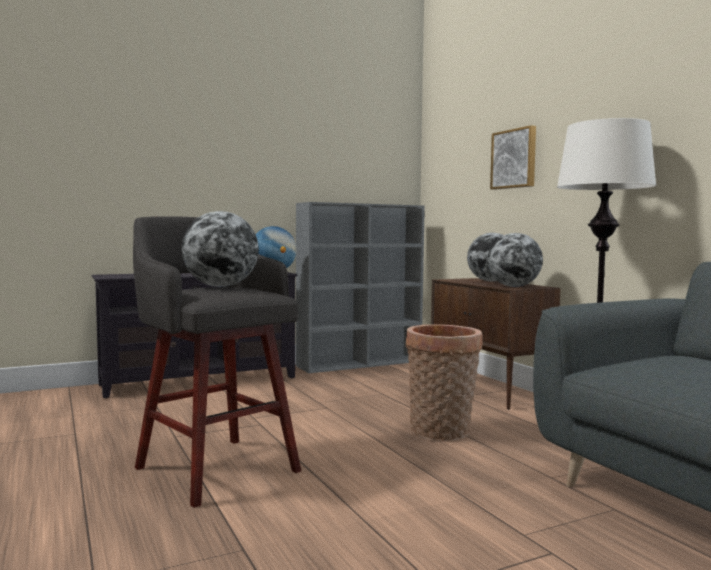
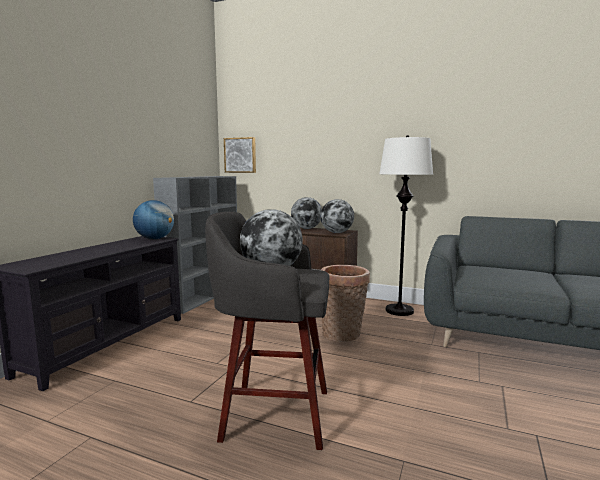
camera: 40 degrees left, 5 degrees up
(514, 159) = (313, 148): picture -> picture (240, 155)

